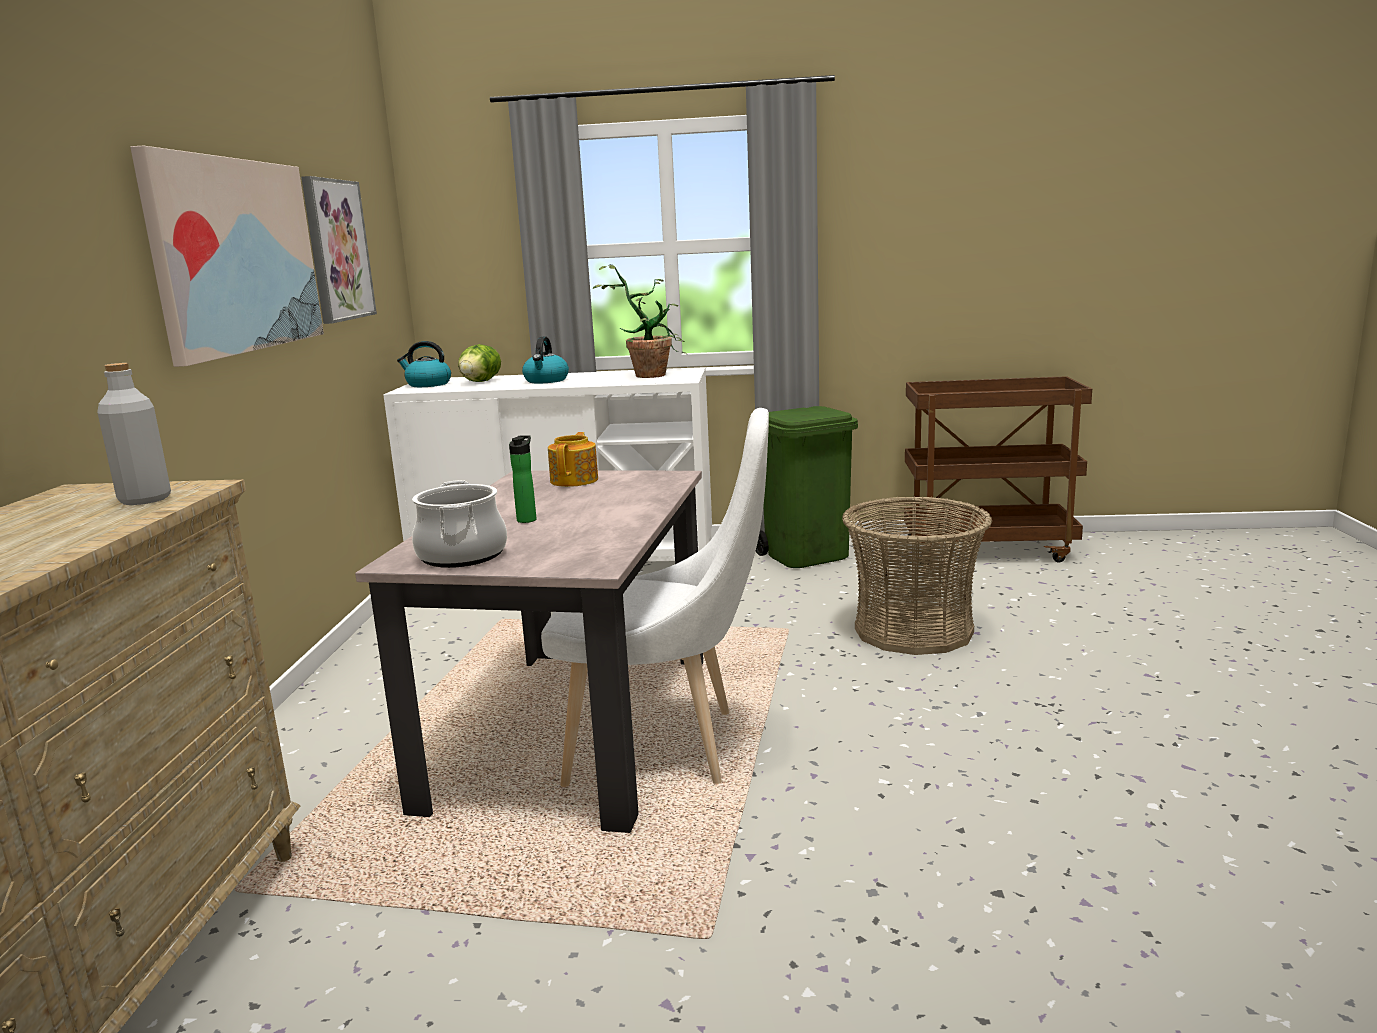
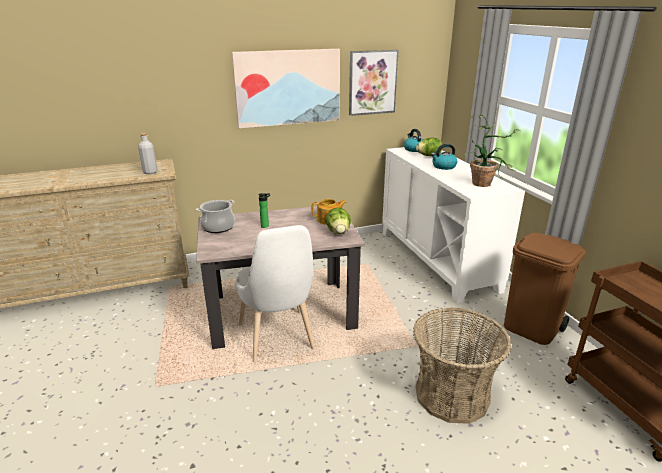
camera: 65 degrees right, 10 degrees up
(638, 479) = (338, 232): none -> lettuce
(807, 555) = (532, 328): green trash can -> brown trash can

